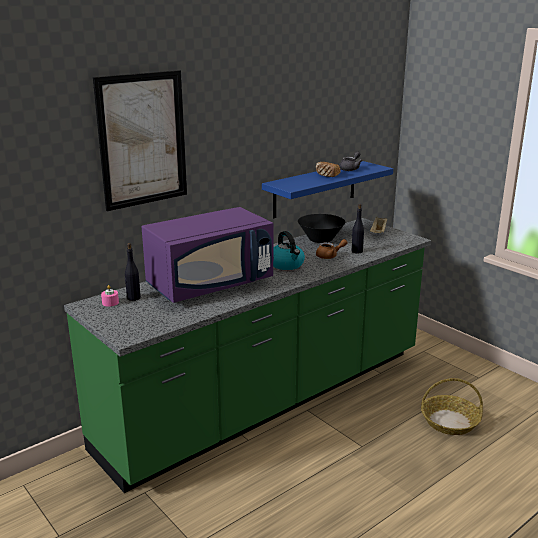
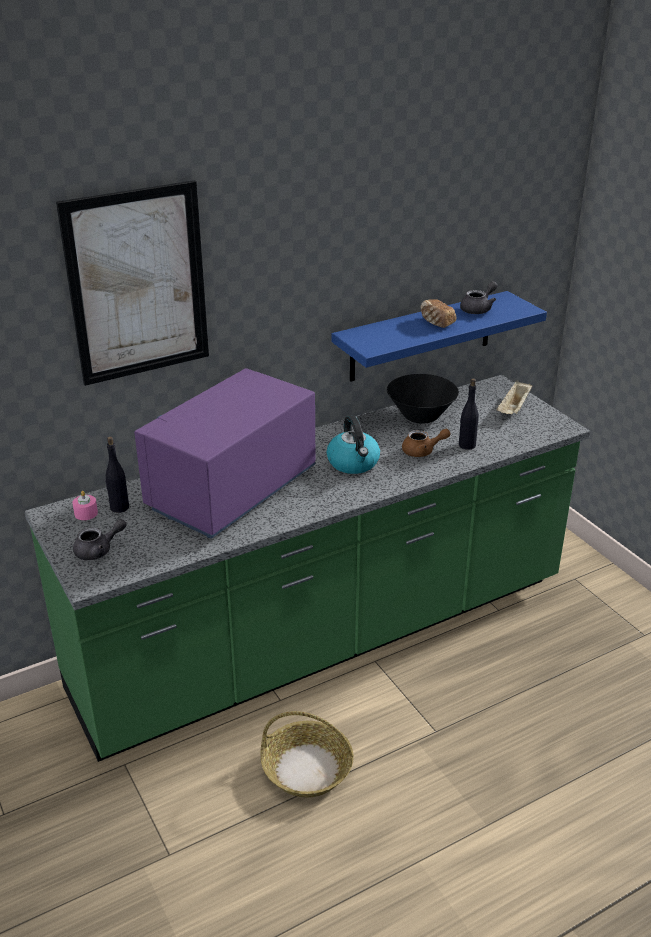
camera: 10 degrees right, 10 degrees up
(127, 321) = (99, 550): none -> grey teapot
(210, 284) = (232, 491): purple microwave -> purple microwave turned 150 degrees clockwise
(449, 421) = (575, 706): basket -> basket (306, 769)

